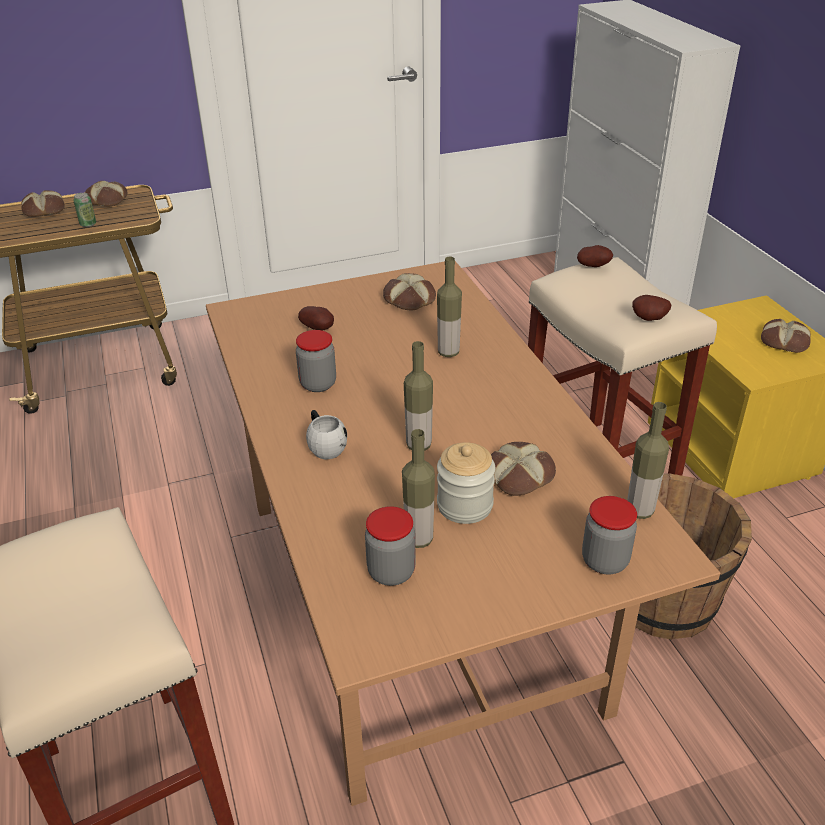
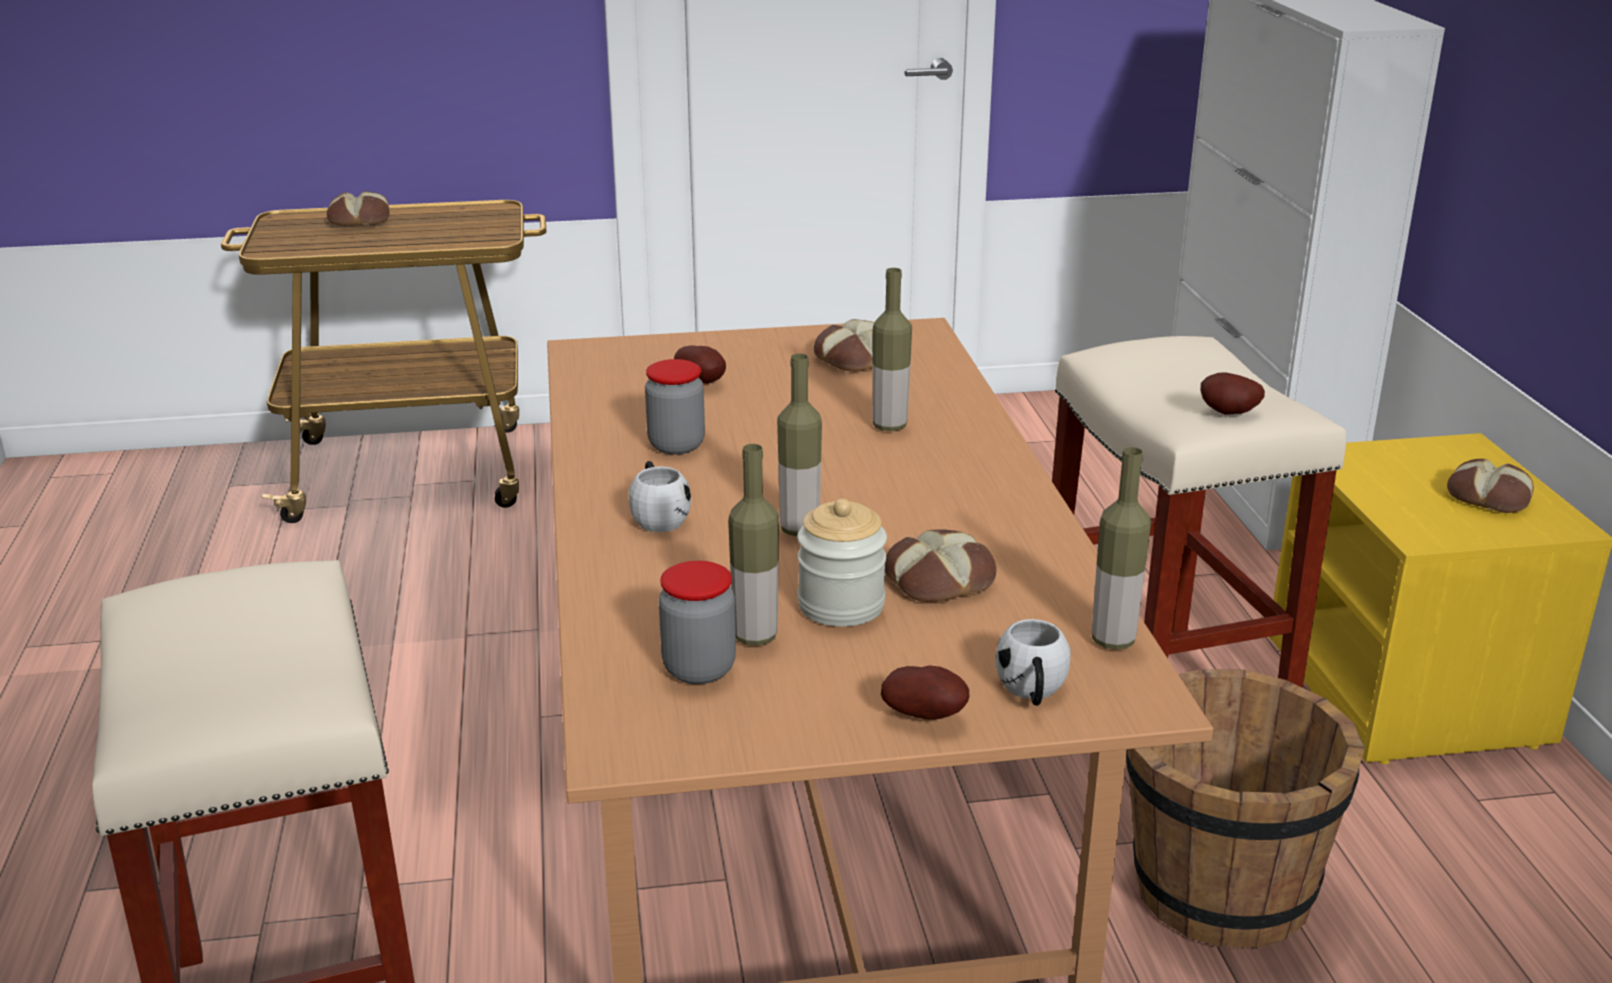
camera: 10 degrees right, 10 degrees down
(88, 224) = (416, 241): can -> none
(107, 199) = (454, 213): bread -> none
(593, 266) = (1164, 342): potato -> potato (926, 715)
(605, 561) = (1032, 693): jar -> white mug

